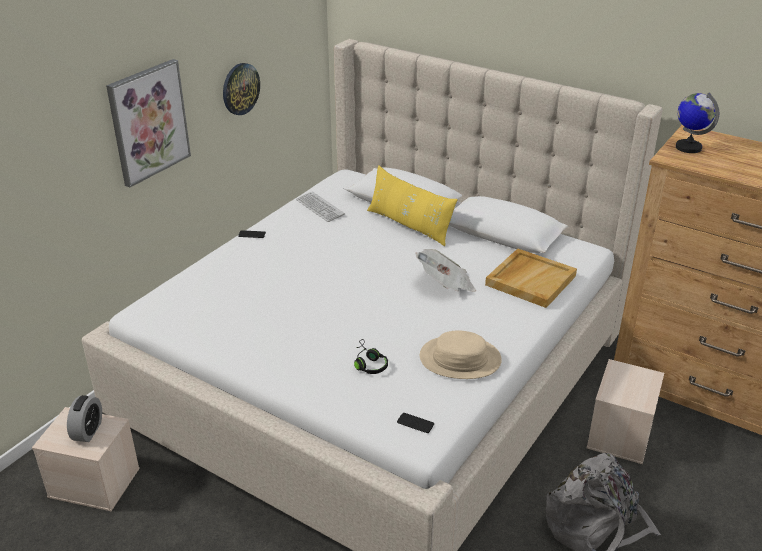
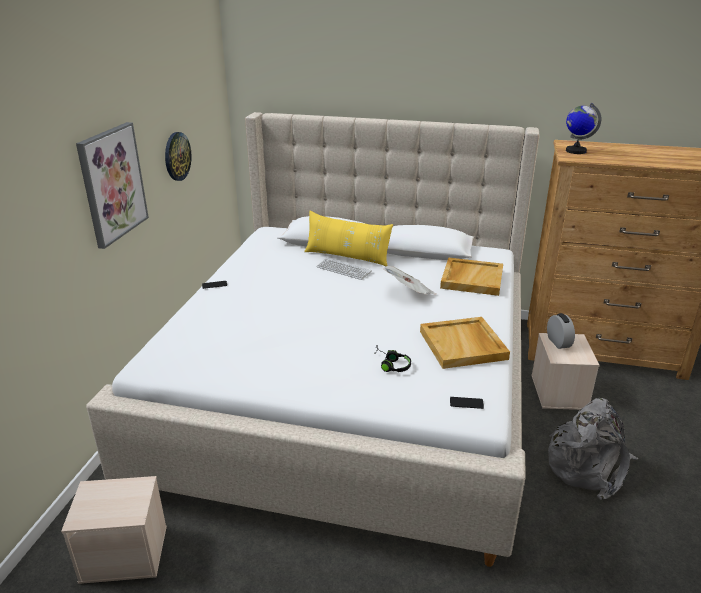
camera: 20 degrees left, 5 degrees down
(88, 431) = (118, 498): alarm clock -> alarm clock (558, 342)
(320, 207) = (262, 256): keyboard -> keyboard (343, 270)
(460, 359) = (463, 345): beige hat -> beige tray

